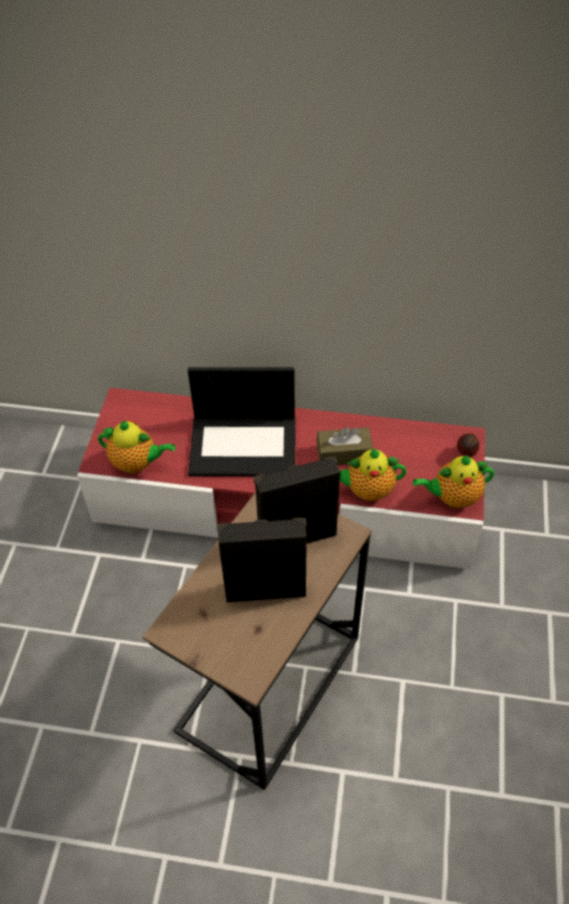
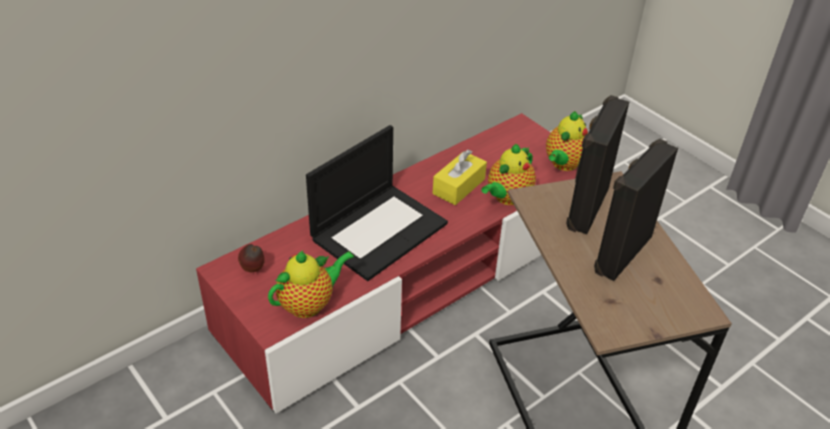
camera: 50 degrees left, 10 degrees down
(344, 454) = (458, 186): brown tissue box -> yellow tissue box
(466, 454) = (533, 135): apple -> apple (253, 269)

